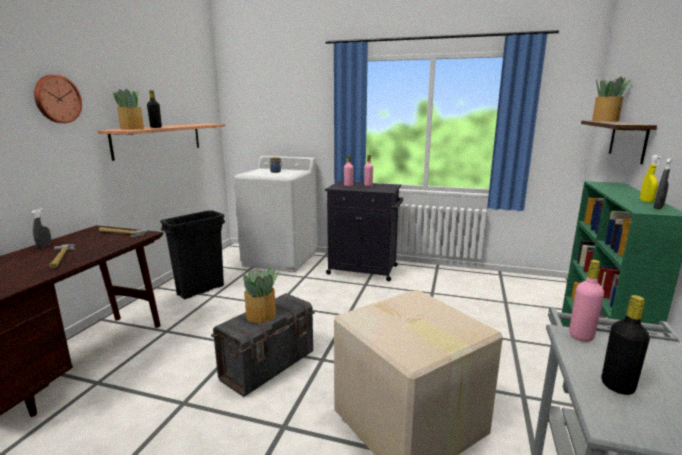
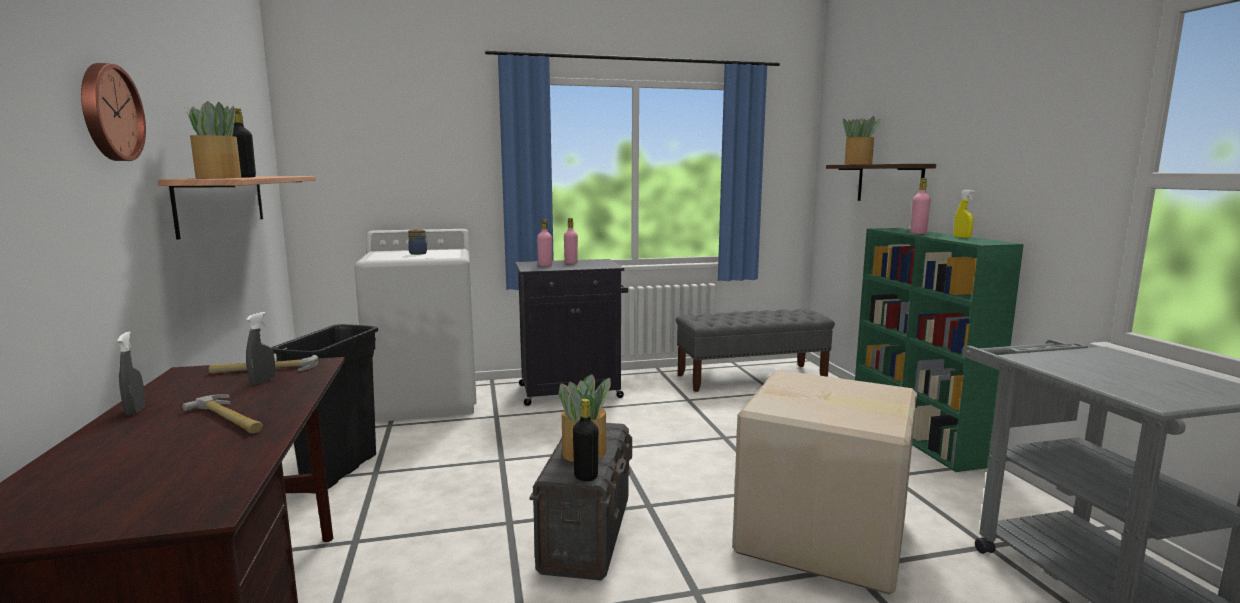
camera: 30 degrees left, 5 degrees down
(500, 286) = (752, 377): none -> grey bench
(581, 336) = (1034, 357): pink bottle -> pink bottle (918, 233)
(617, 386) = (1116, 381): black bottle -> black bottle (586, 476)
(658, 207) = (984, 240): grey spray bottle -> grey spray bottle (263, 381)

